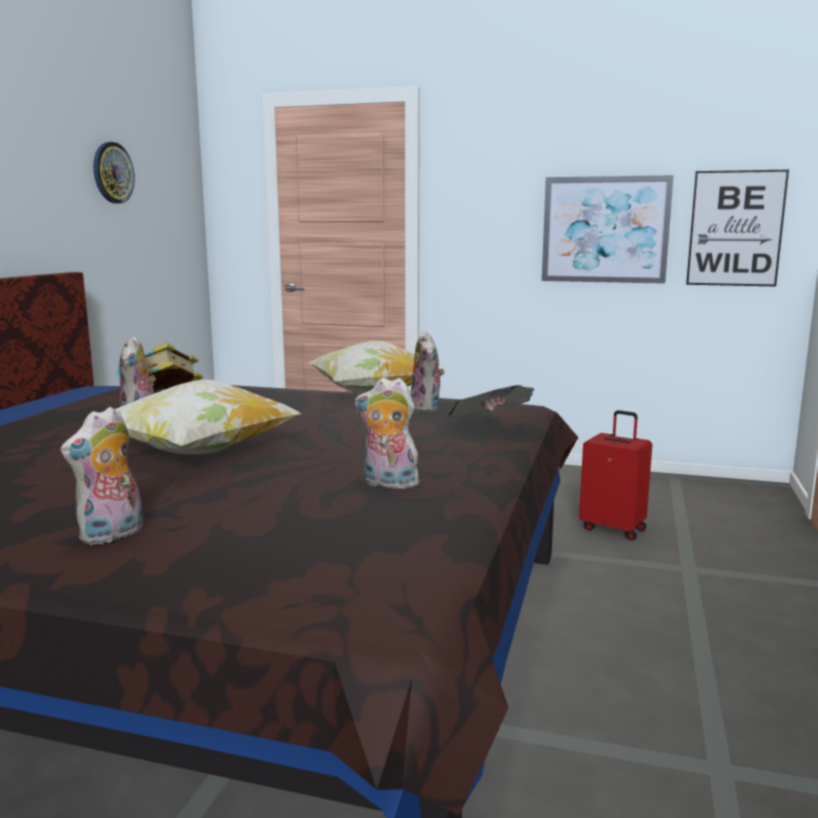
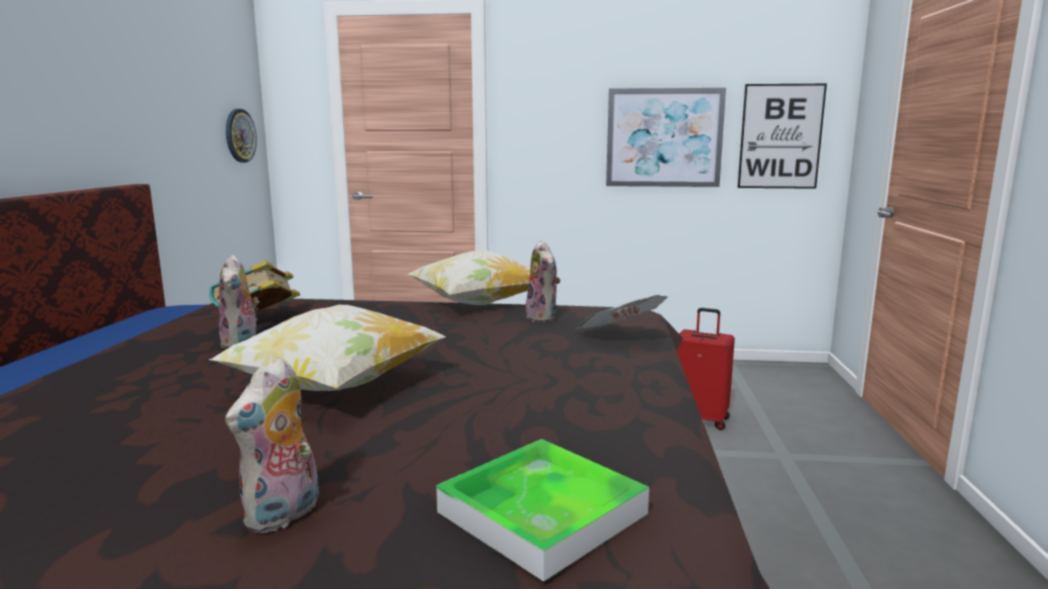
camera: 10 degrees left, 0 degrees up
(112, 173) = (174, 78): wall clock -> wall clock (239, 135)
(314, 549) = (542, 512): none -> tray
(388, 484) = (566, 414): plush toy -> none

